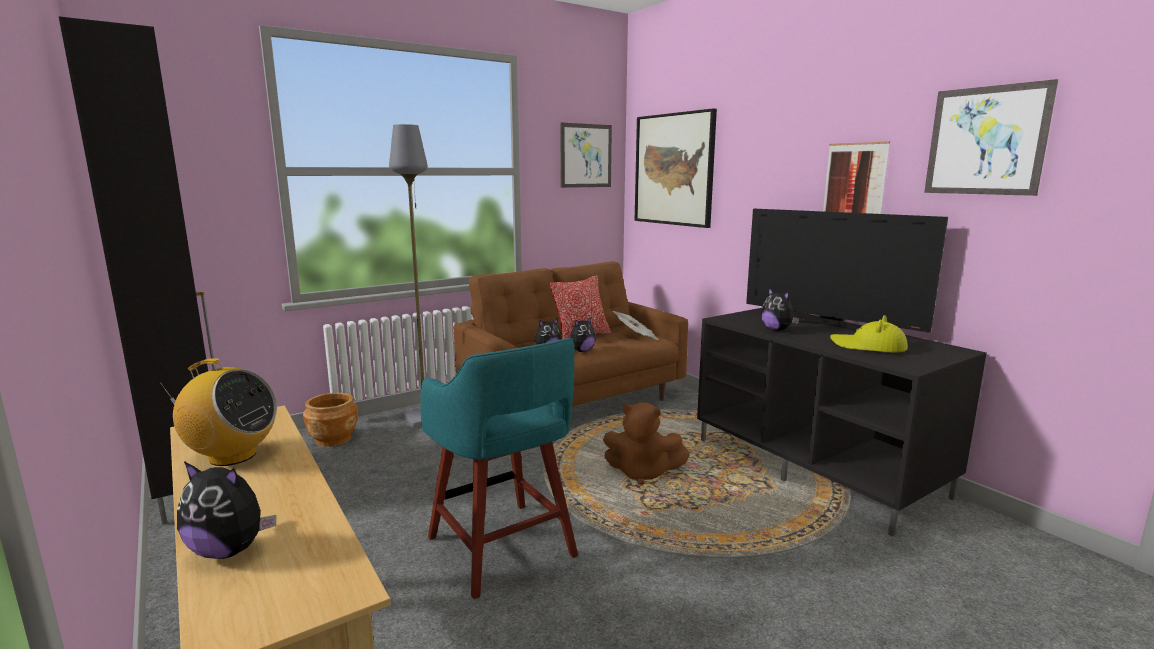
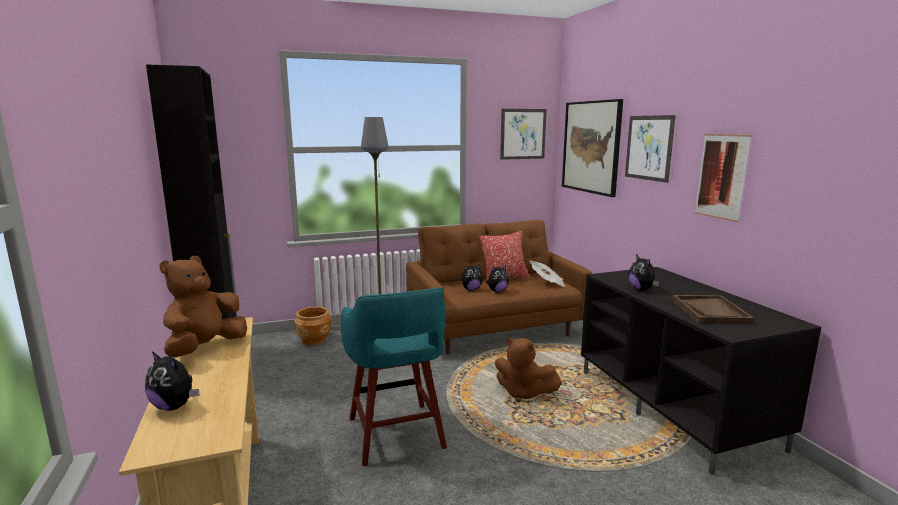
camera: 15 degrees right, 0 degrees up
(232, 456) = (205, 348): radio -> brown plush toy
(830, 325) = (693, 289): television -> none
(868, 347) = (710, 311): yellow hat -> brown tray
(986, 141) = (827, 139): picture -> picture (649, 148)

